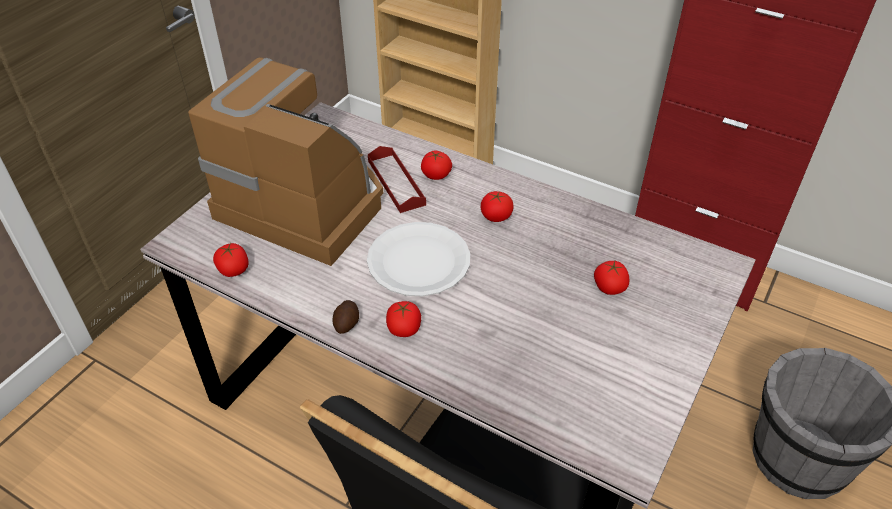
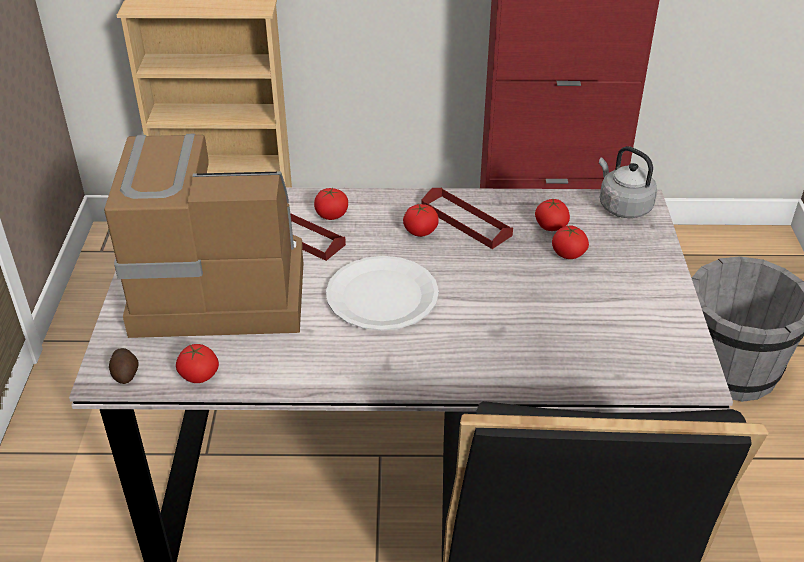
camera: 30 degrees left, 5 degrees down
(347, 323) = (362, 375): potato -> potato (125, 373)
(404, 329) = (420, 358): tomato -> tomato (551, 226)
(542, 221) = (466, 221): none -> red tray
(701, 262) = (622, 206): none -> grey kettle

